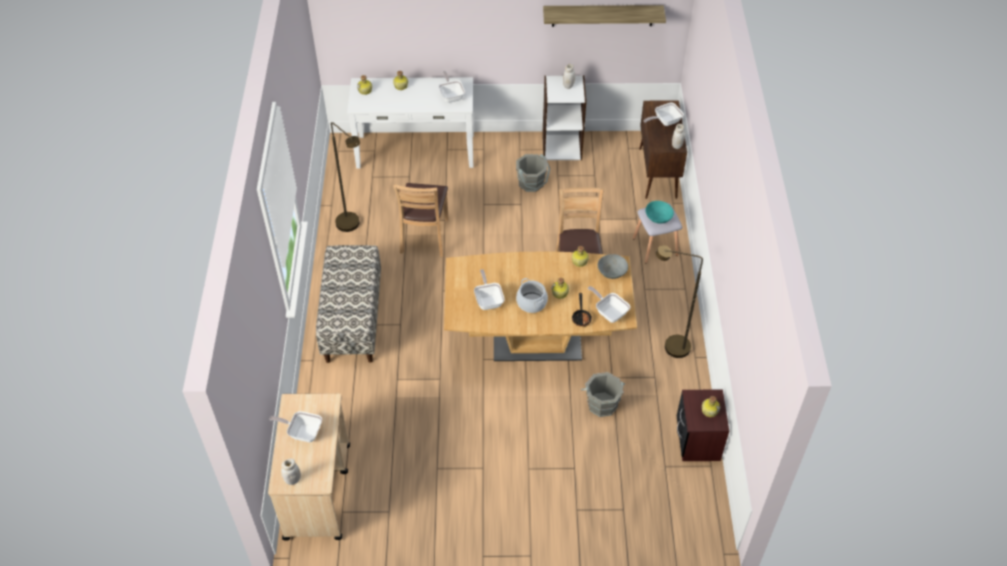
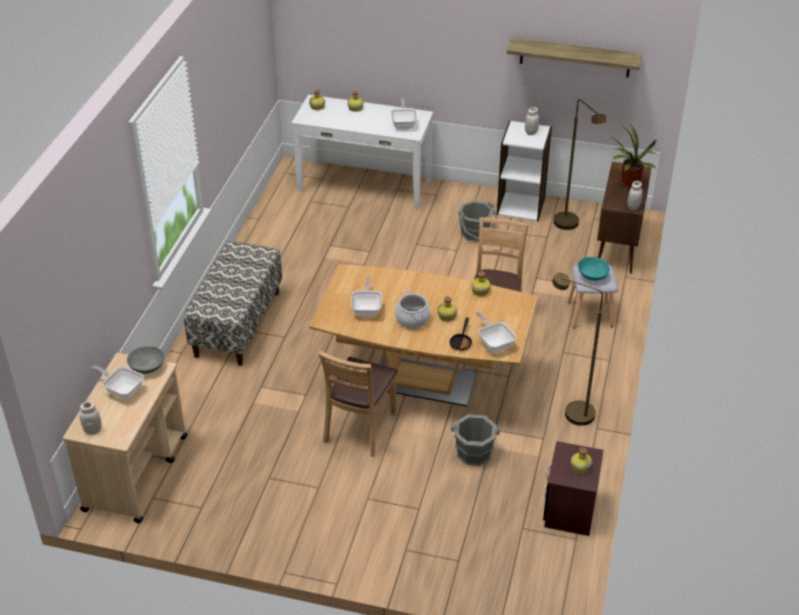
camera: 15 degrees right, 10 degrees down
(352, 226) = (272, 241): brown floor lamp -> brown floor lamp (570, 226)
(425, 237) = (343, 263): brown chair -> brown chair (360, 428)
(612, 272) = (512, 307): grey bowl -> grey bowl (147, 368)
(664, 121) = (628, 183): frying pan -> potted plant

